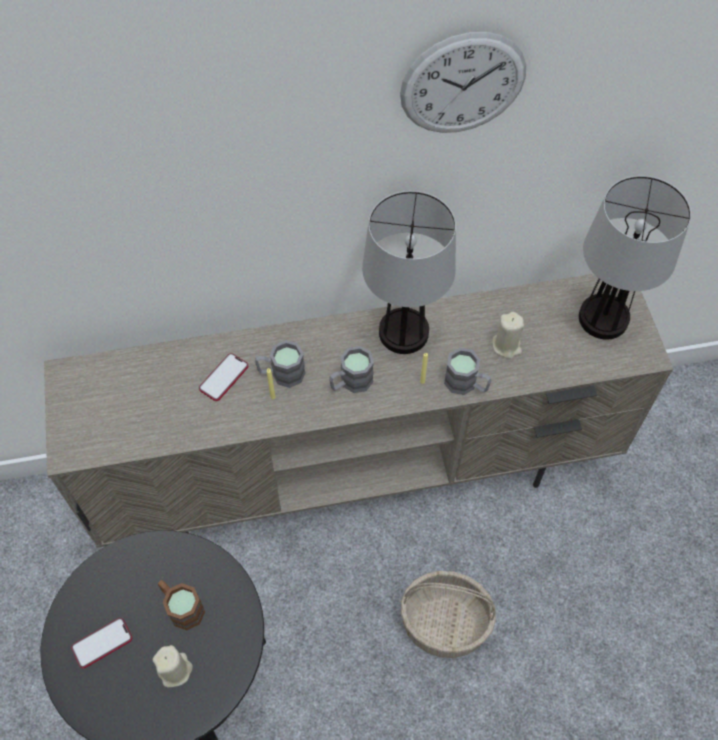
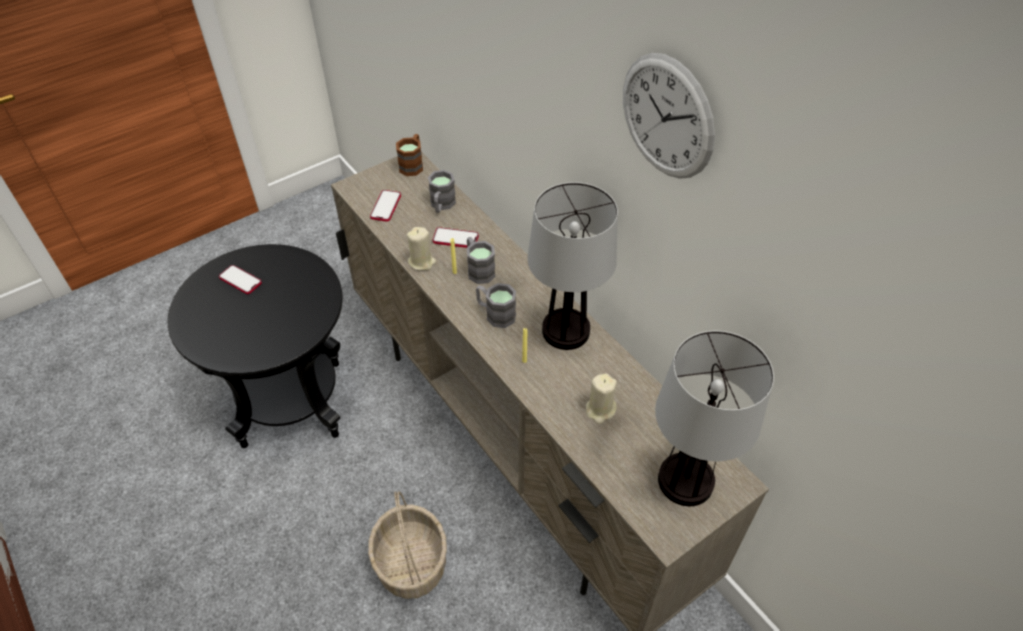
camera: 65 degrees right, 10 degrees down
(128, 428) = (386, 206): none -> phone
(175, 670) = (233, 326): beige candle -> beige candle (422, 262)
(181, 607) = (281, 310): brown mug -> brown mug (413, 164)
(466, 384) = (540, 393): grey mug -> grey mug (441, 205)

